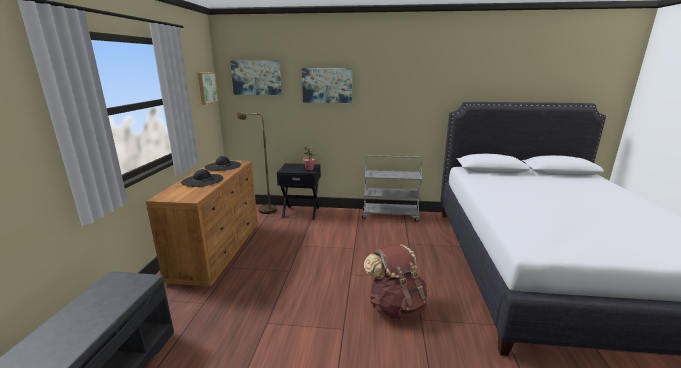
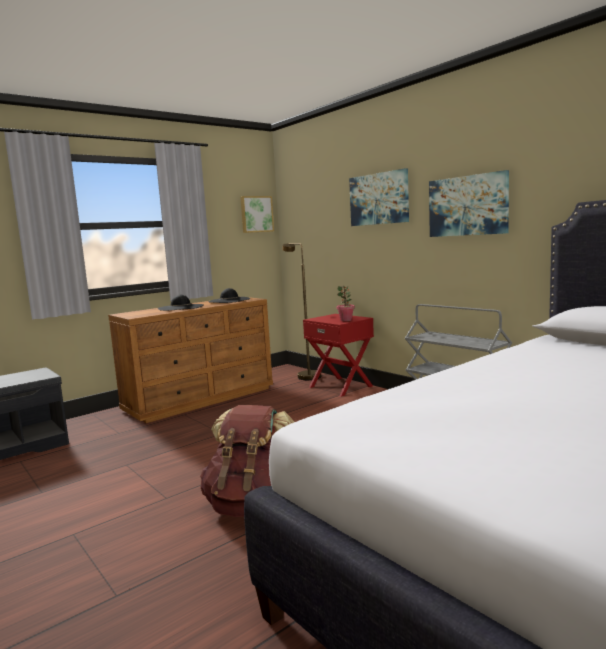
camera: 45 degrees right, 10 degrees down
(256, 77) = (309, 198): picture -> picture (468, 205)
(301, 212) = (341, 386): black nightstand -> red nightstand

